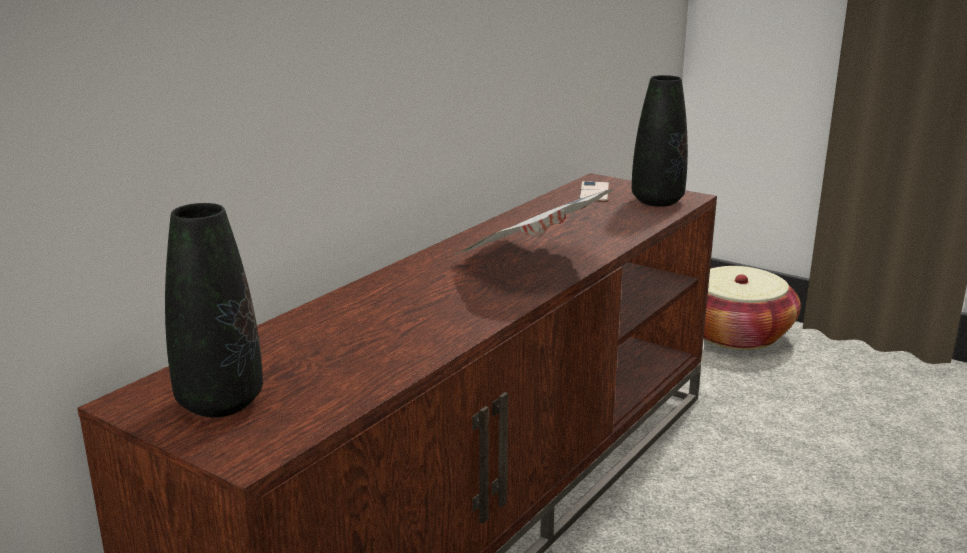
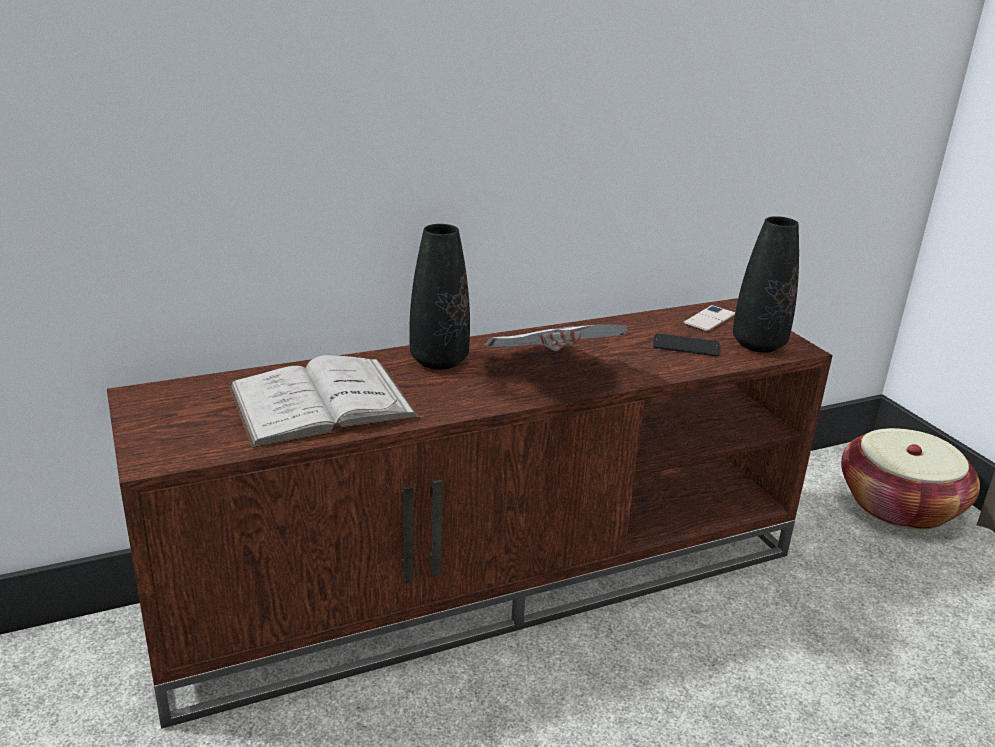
camera: 30 degrees right, 5 degrees up
(220, 403) = (184, 415): black vase -> black vase (439, 361)
(355, 346) = (322, 402): none -> white book
(606, 215) = (686, 346): none -> phone

